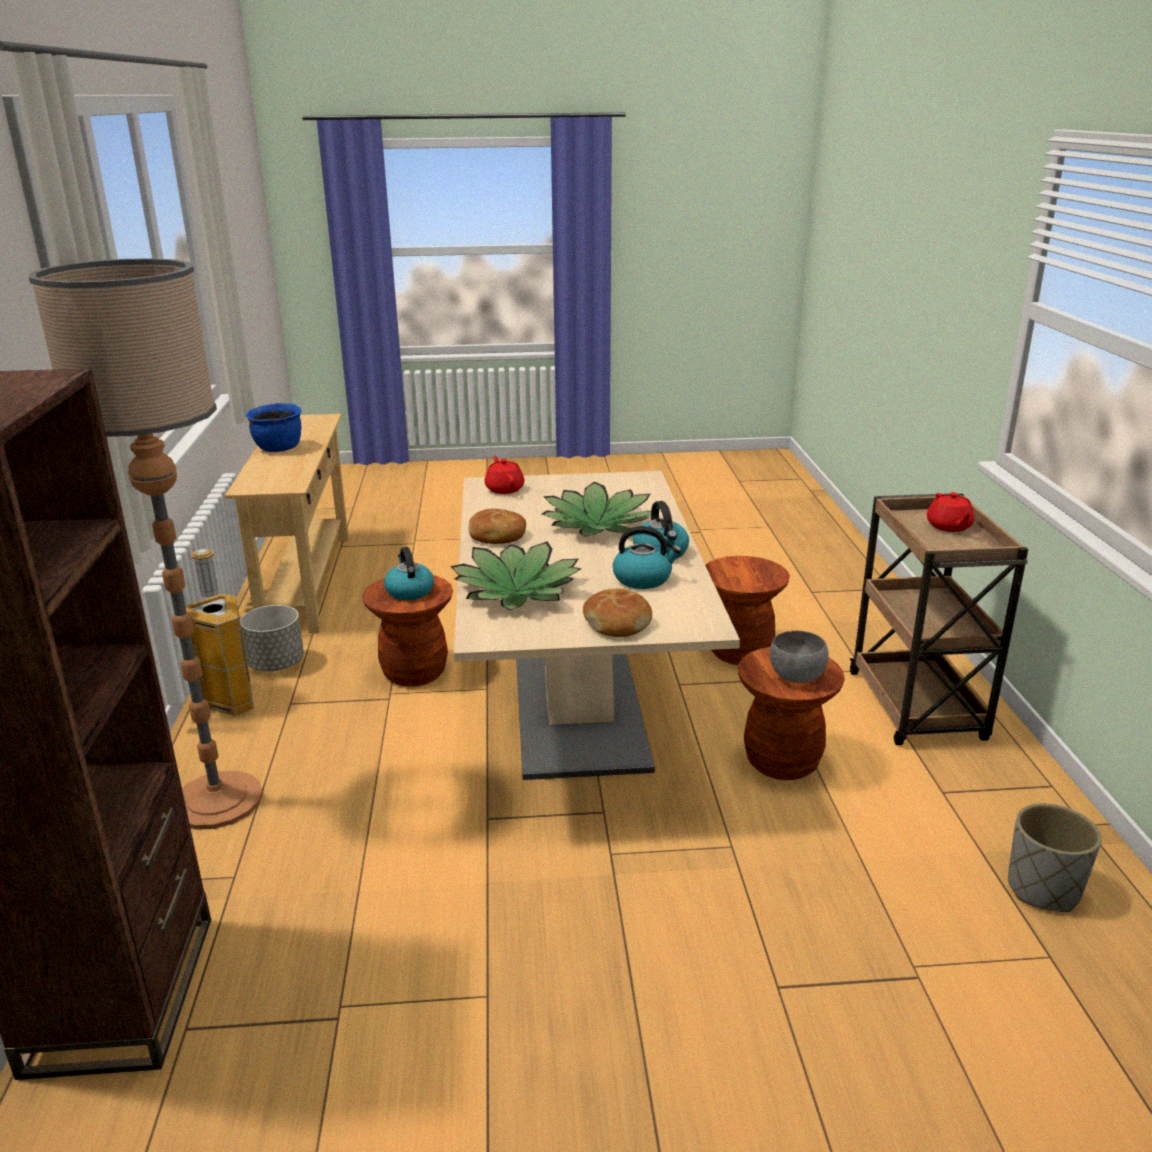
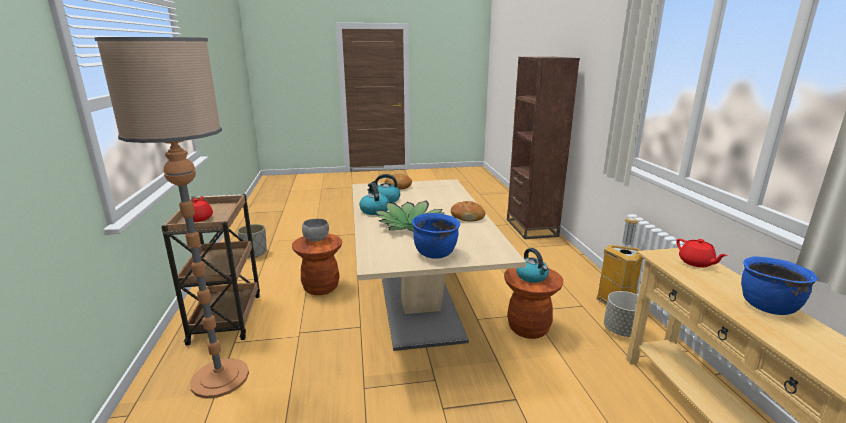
camera: 175 degrees right, 5 degrees down
(217, 800) = (562, 265): floor lamp -> floor lamp (220, 378)
(504, 489) = (484, 250): red teapot -> red teapot (696, 263)
(517, 591) = (443, 194): potted plant -> none
(568, 486) = (435, 253): none -> blue cooking pot
(739, 652) = (310, 354): brown stool -> none

